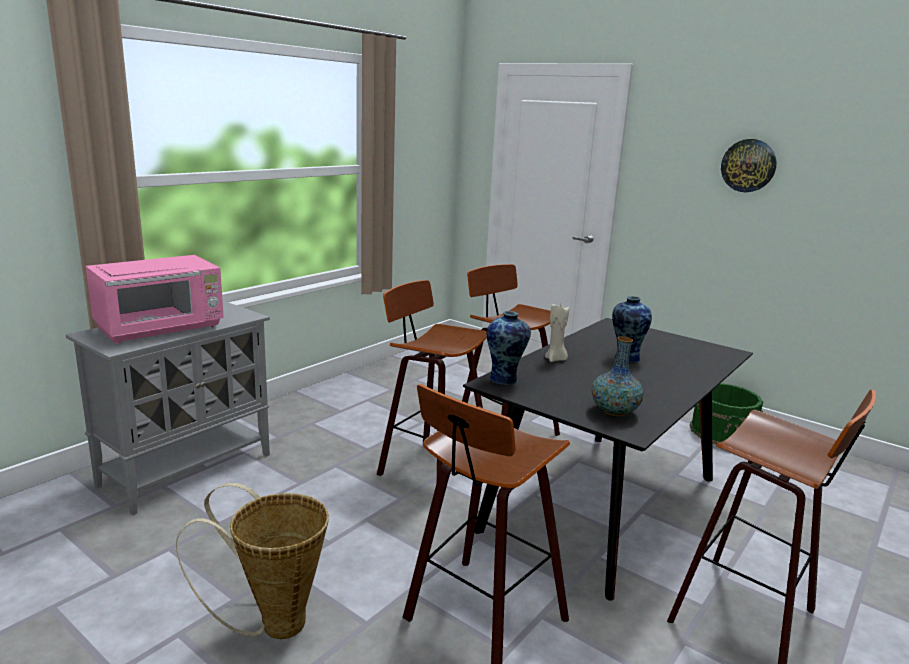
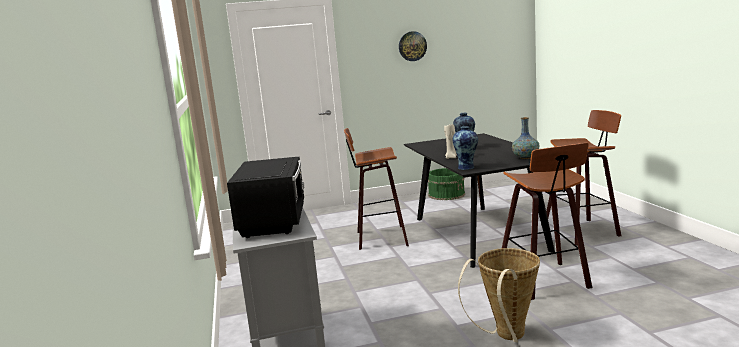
camera: 50 degrees left, 5 degrees down
(161, 328) = (274, 221): pink microwave -> black microwave
(430, 469) = (395, 265): stool -> none

